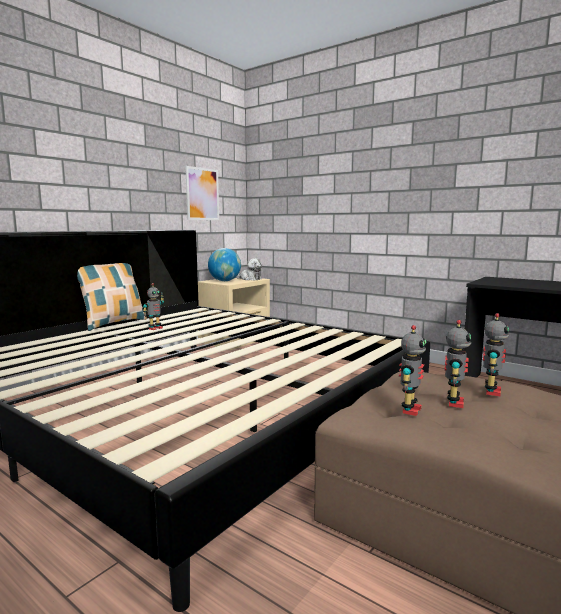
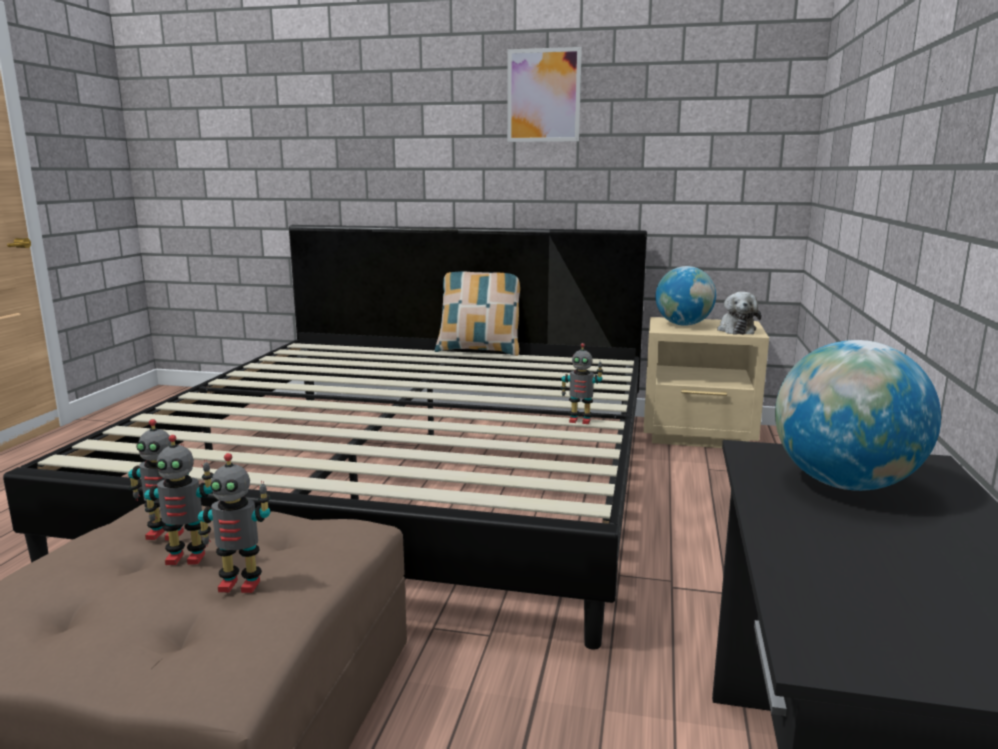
camera: 65 degrees right, 5 degrees up
(155, 328) = (479, 368): toy robot -> toy robot (580, 420)
(202, 194) = (688, 167): picture -> picture (543, 95)
(513, 282) = (845, 484): none -> globe

